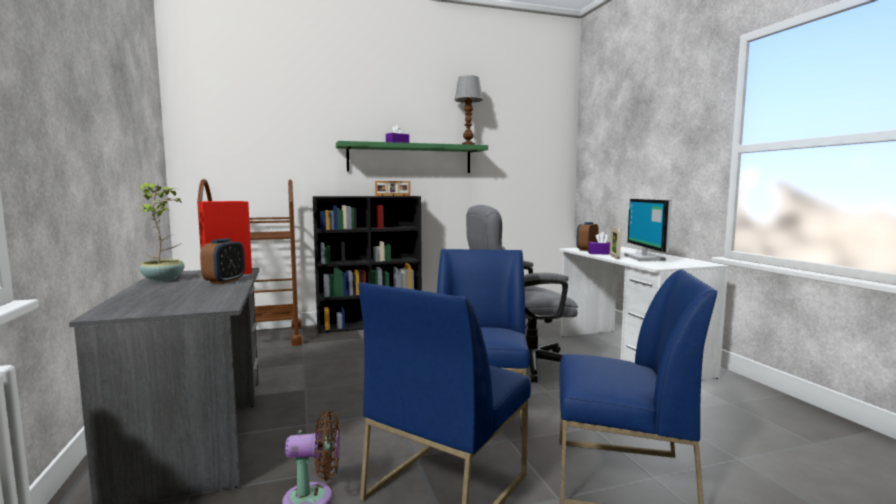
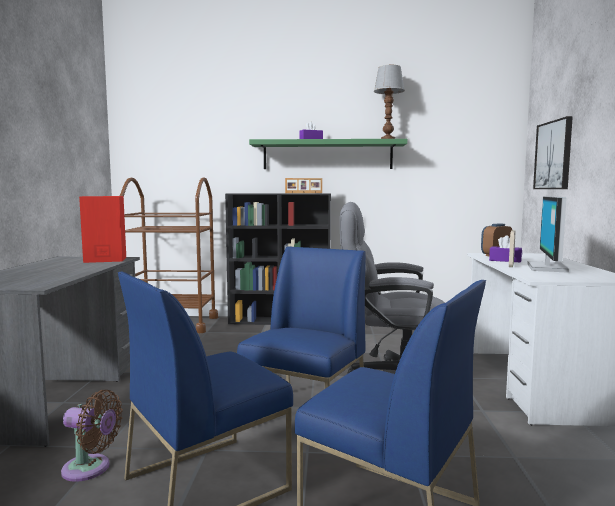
camera: 20 degrees right, 0 degrees up
(164, 279) = (50, 262): potted plant -> none
(224, 281) = (87, 266): alarm clock -> none
(610, 163) = (553, 155): none -> picture

